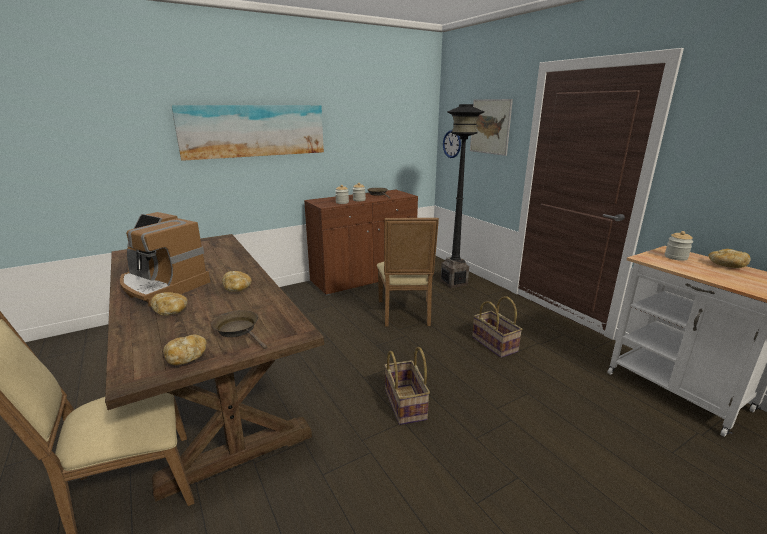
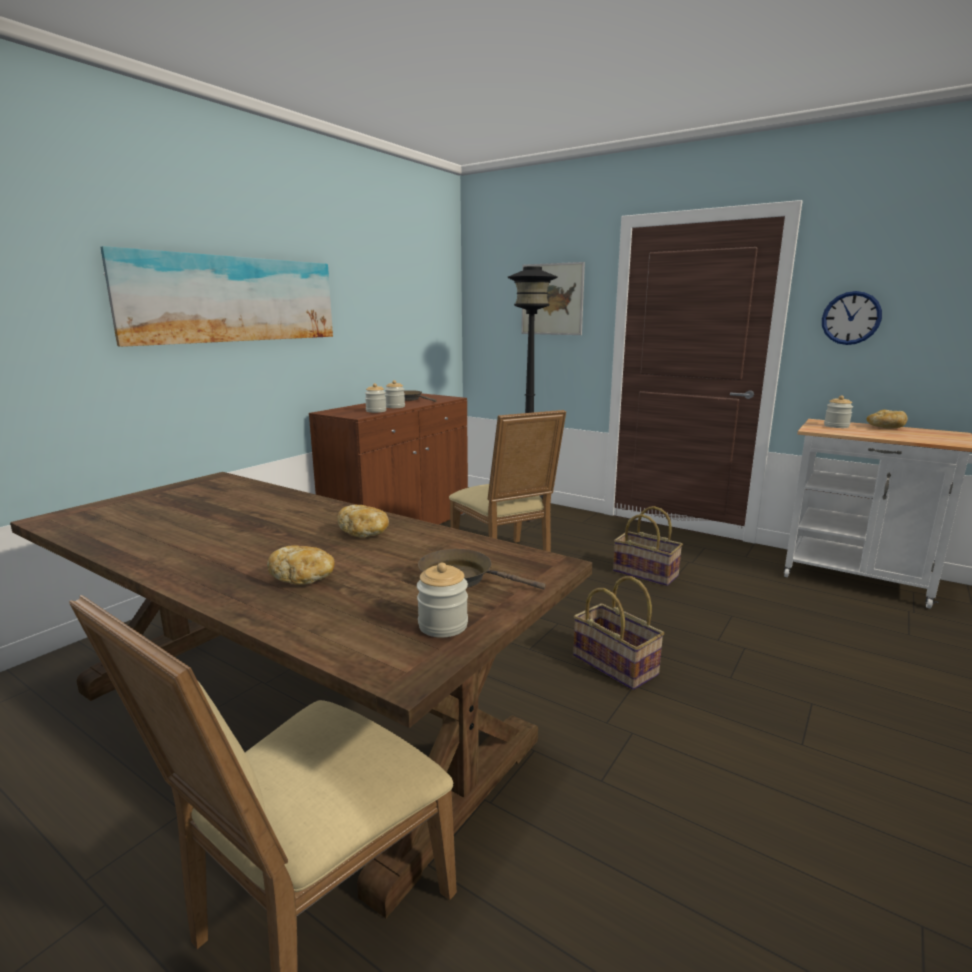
camera: 25 degrees left, 5 degrees down
(162, 286) = (221, 551): coffee machine -> none
(187, 357) = (443, 625): bread -> jar
(452, 144) = (489, 326): wall clock -> wall clock (851, 318)

